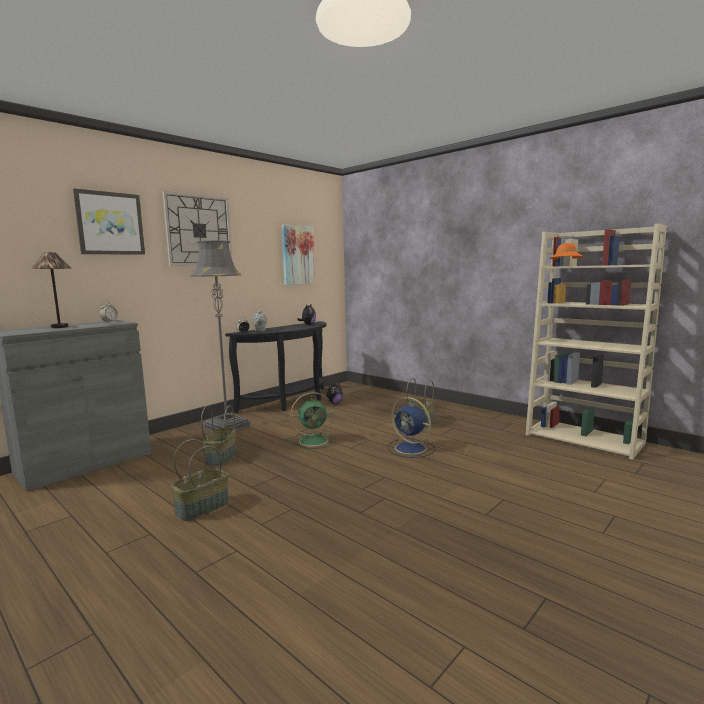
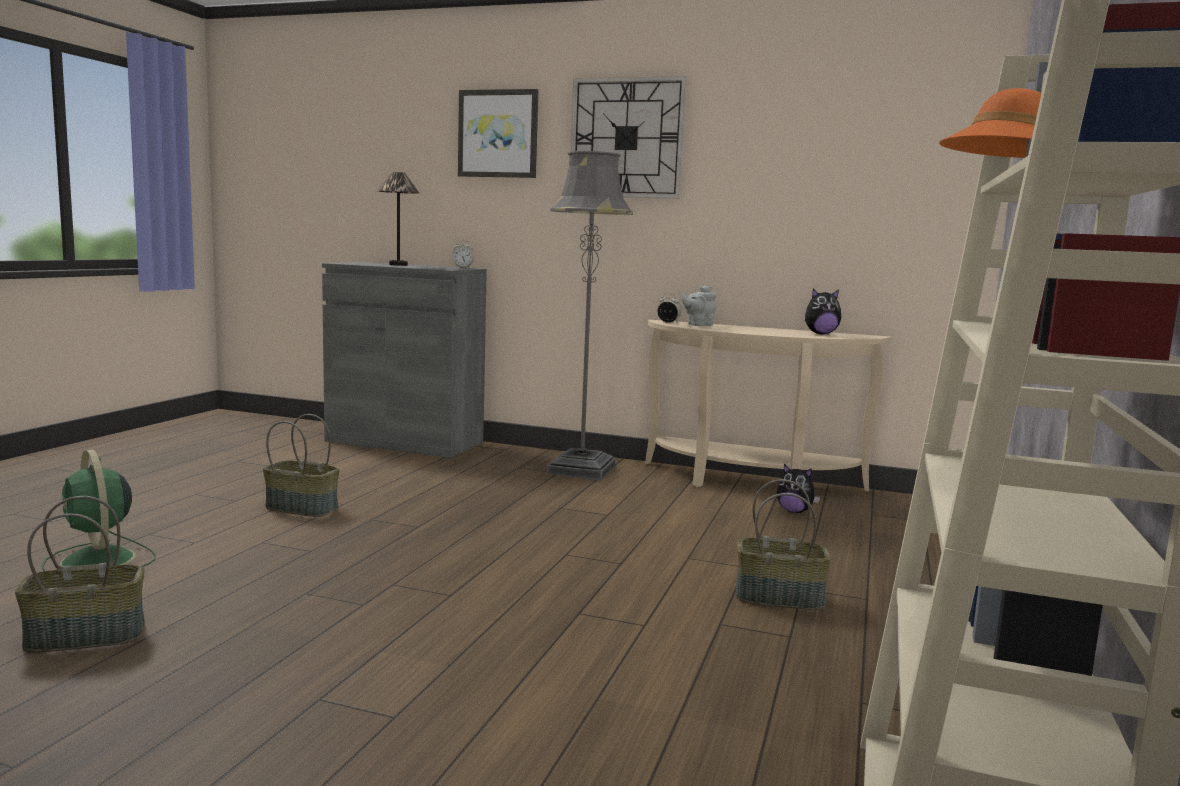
camera: 65 degrees right, 0 degrees up
(221, 457) = (461, 488): basket -> basket (87, 636)
(290, 402) = (748, 483): black console table -> beige console table
(297, 255) = (846, 183): picture -> none
(315, 441) = (574, 526): green fan -> green fan (99, 561)
(411, 449) = (606, 604): blue fan -> none

